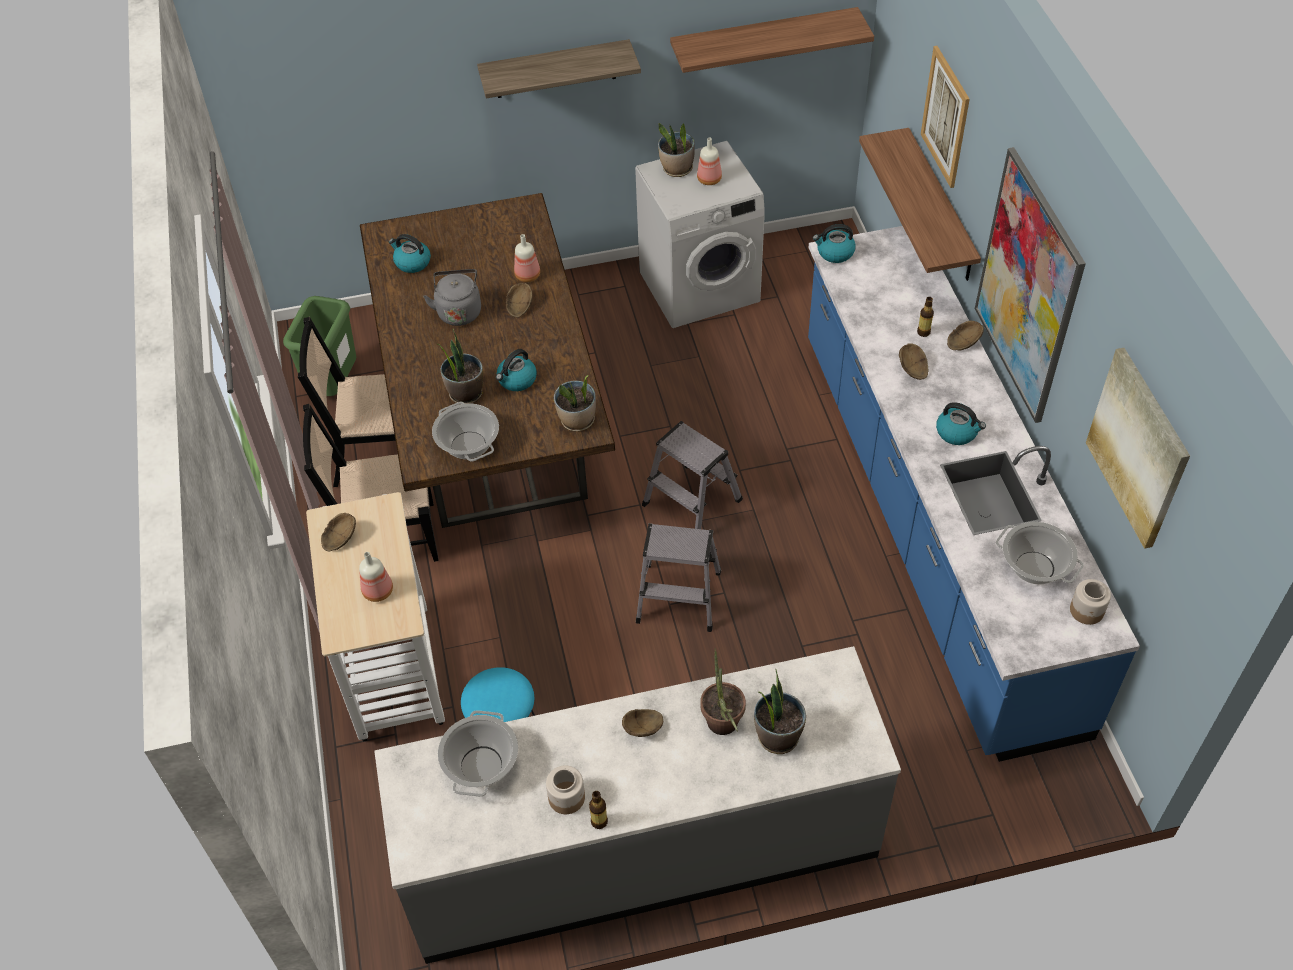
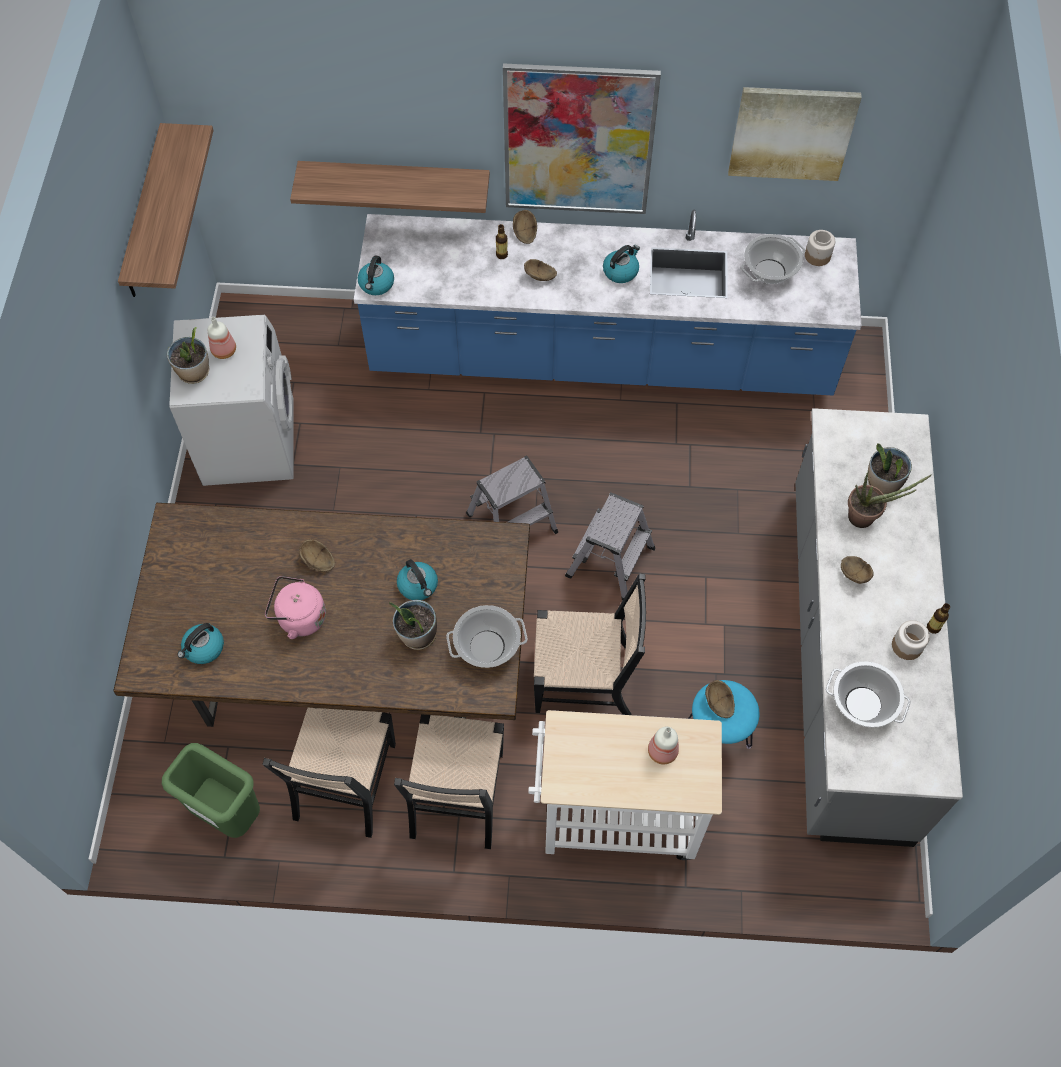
camera: 75 degrees left, 10 degrees up
(339, 539) = (588, 776): brown bowl -> brown bowl (719, 704)
(459, 311) = (299, 618): grey kettle -> pink kettle
(528, 275) = (276, 543): bottle -> none
(534, 607) = (584, 681): none -> chair
(555, 69) = (94, 399): shelf -> none
(577, 421) = (491, 546): potted plant -> none
(945, 117) = (365, 112): picture -> none

